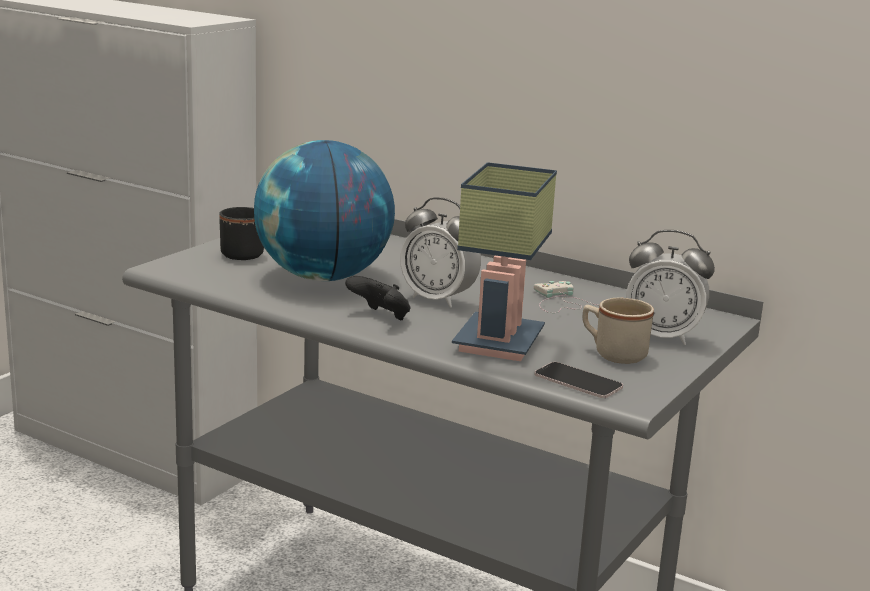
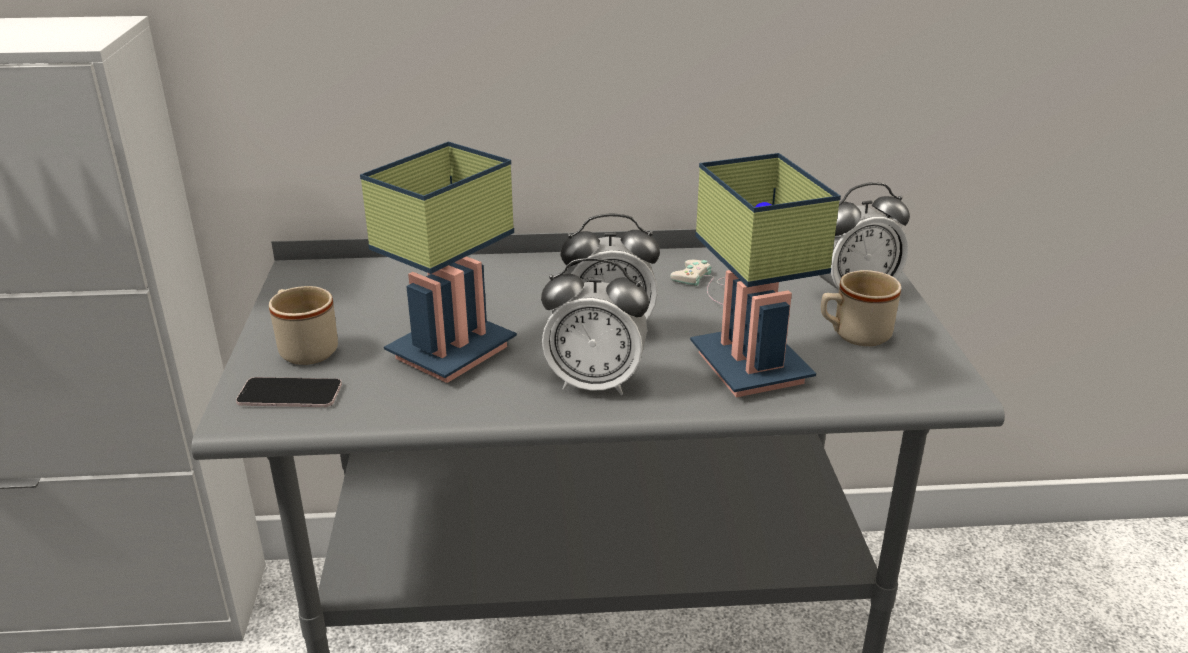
camera: 35 degrees left, 10 degrees up
(243, 252) = (305, 348): black mug -> beige mug
(323, 277) = (451, 349): globe -> table lamp
(380, 317) = (595, 383): black game controller -> alarm clock
(578, 381) = (886, 387): phone -> phone (290, 394)

